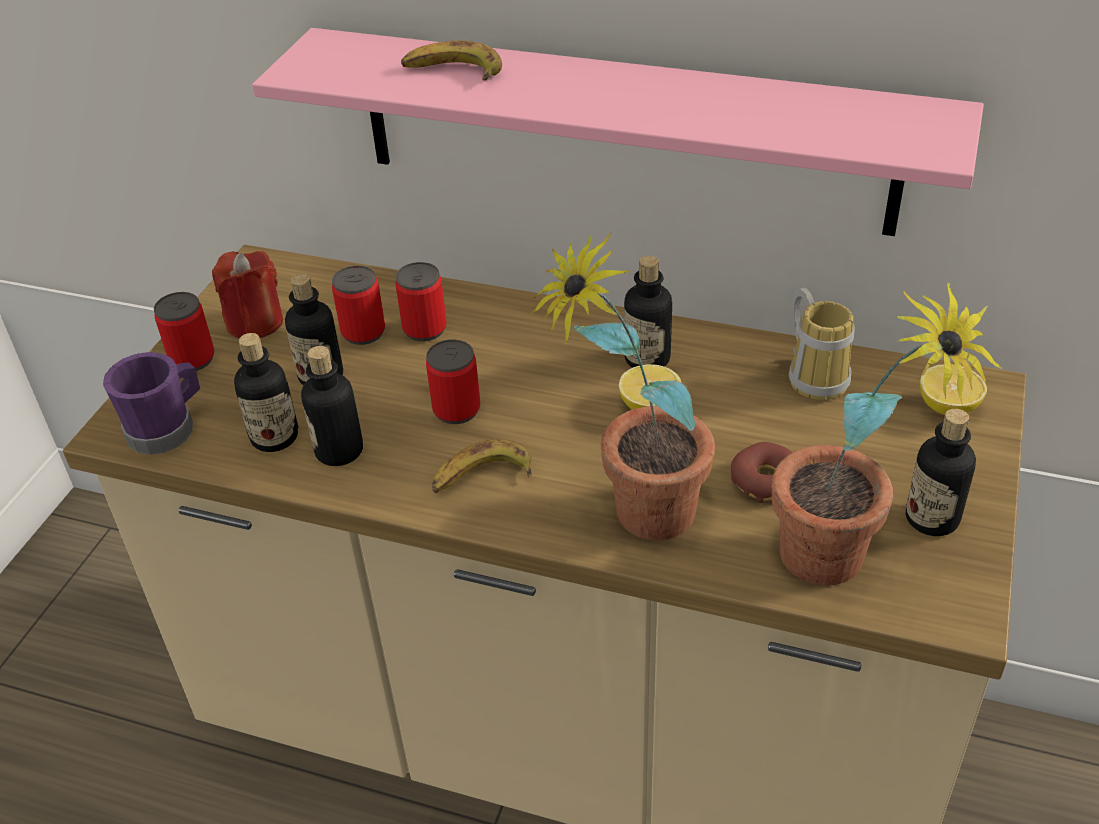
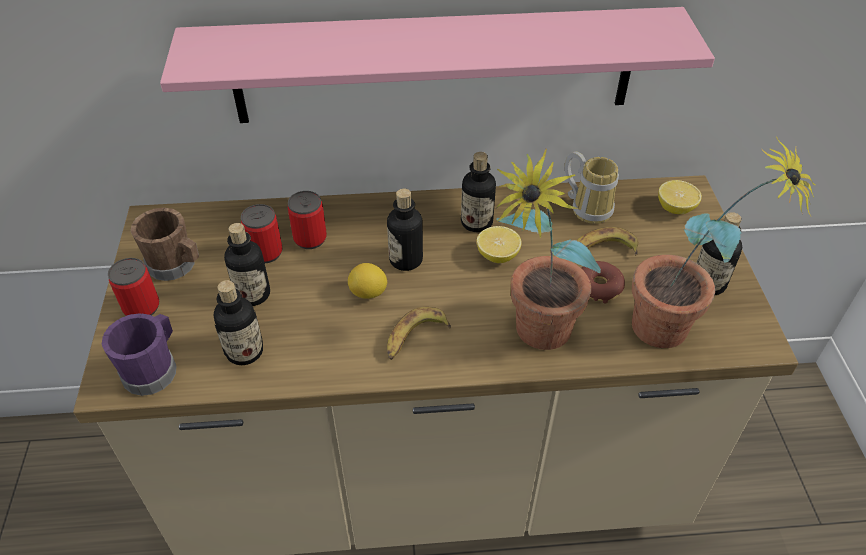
camera: 25 degrees left, 5 degrees up
(255, 323) = (176, 266): red candle -> brown mug
(339, 451) = (300, 348): bottle -> bottle (406, 260)
(452, 72) = (316, 45): banana -> banana (602, 250)
(456, 410) = (368, 293): can -> lemon

